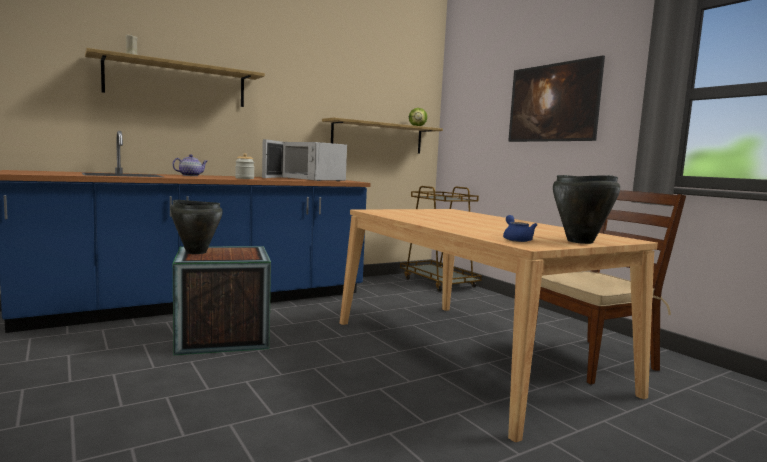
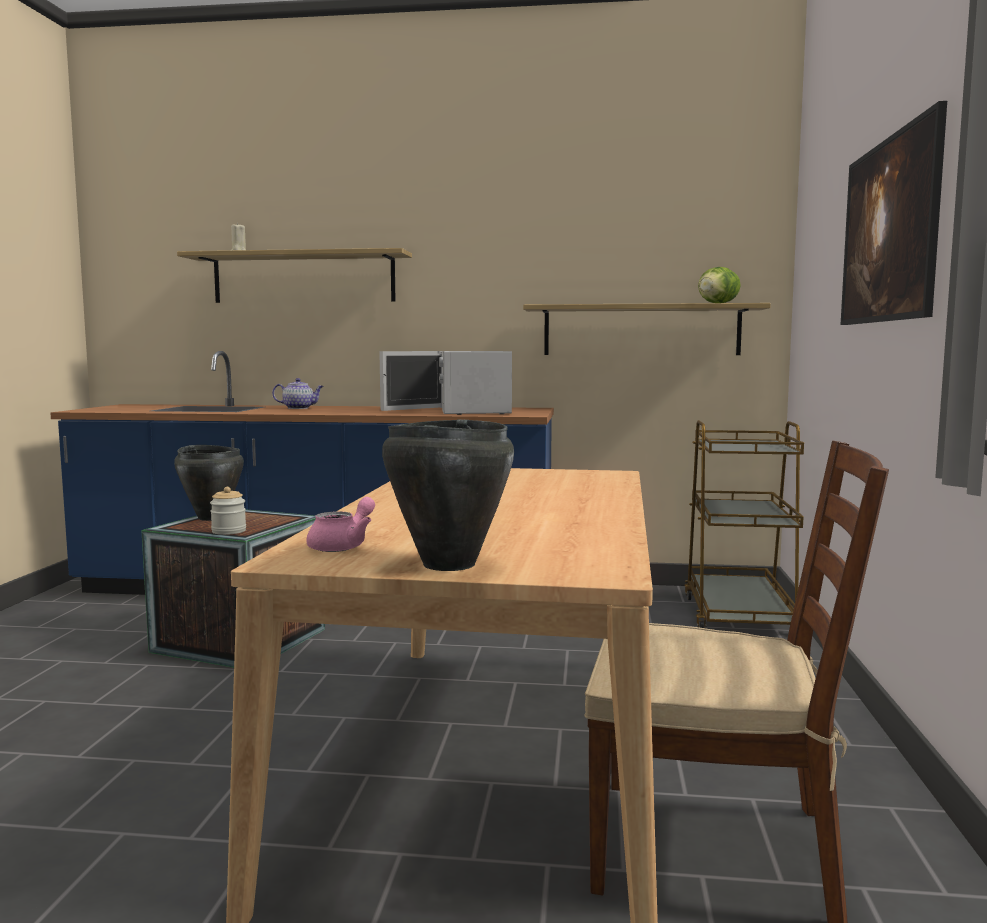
camera: 40 degrees right, 0 degrees up
(244, 178) = (348, 412): jar -> jar (229, 531)
(516, 239) = (343, 546): blue teapot -> pink teapot

